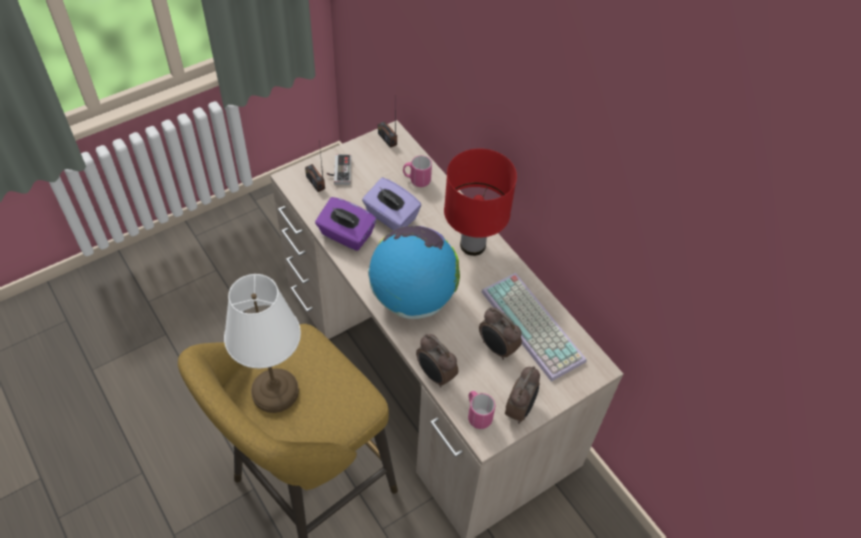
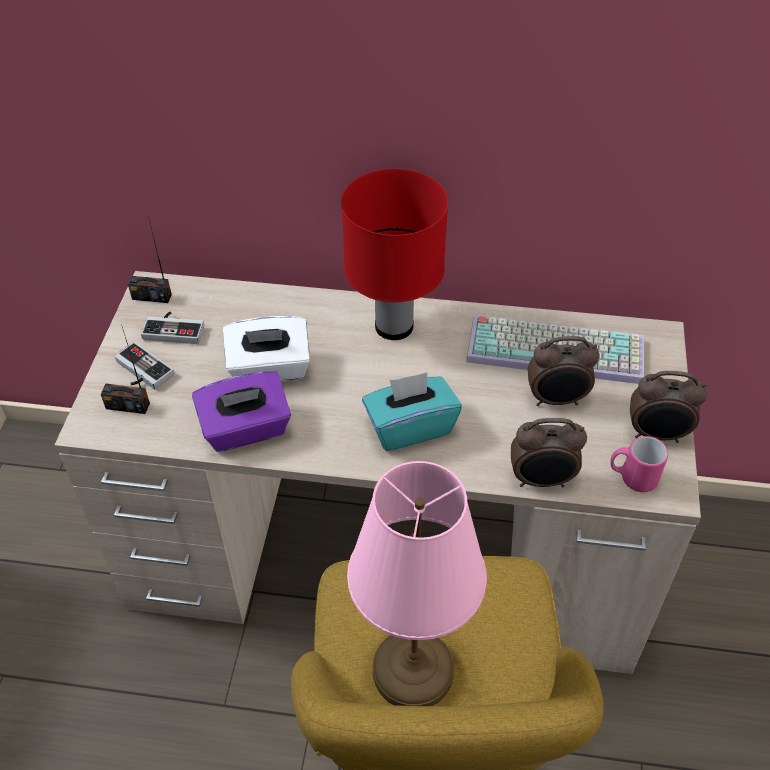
camera: 45 degrees left, 5 degrees down
(275, 391) = (411, 670): white table lamp -> pink table lamp
(377, 163) = (175, 329): none -> game controller
(391, 217) = (269, 369): purple tissue box -> white tissue box
(413, 297) = (410, 427): globe -> turquoise tissue box
(416, 180) = (245, 312): pink mug -> none
(520, 409) = (657, 435): alarm clock -> alarm clock turned 120 degrees clockwise

